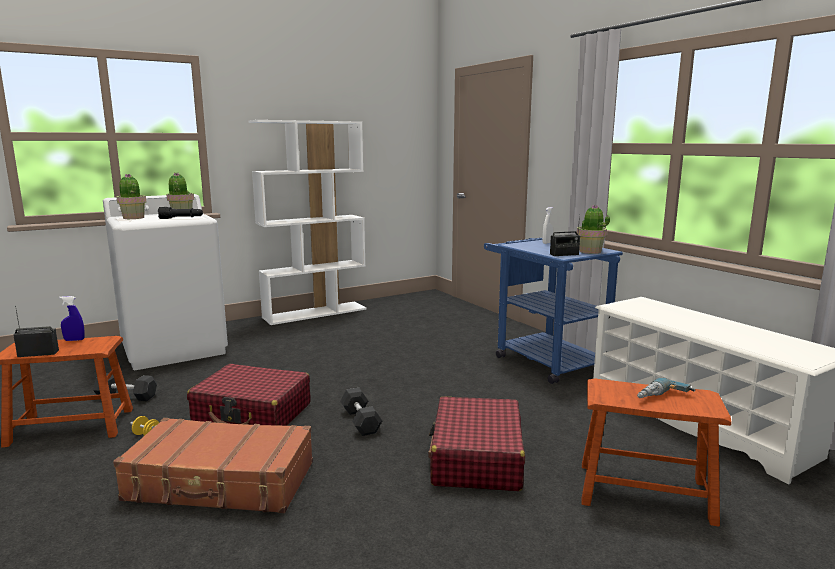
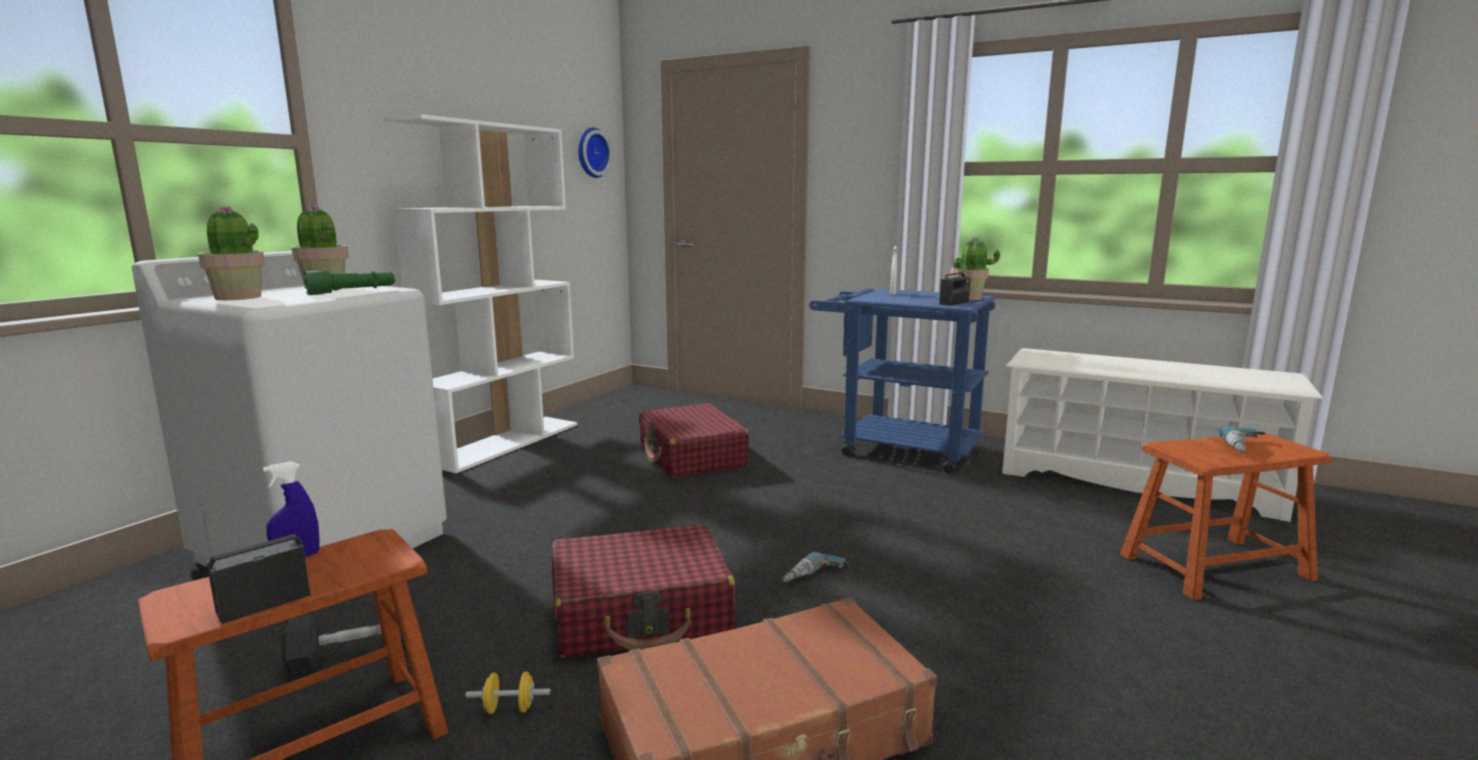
camera: 30 degrees left, 0 degrees up
(181, 218) = (352, 292): black flashlight -> green flashlight
(360, 421) = (815, 578): grey dumbbell -> power drill
(406, 132) = (591, 153): none -> wall clock
(476, 458) = (1019, 582): red suitcase -> red suitcase (692, 456)

